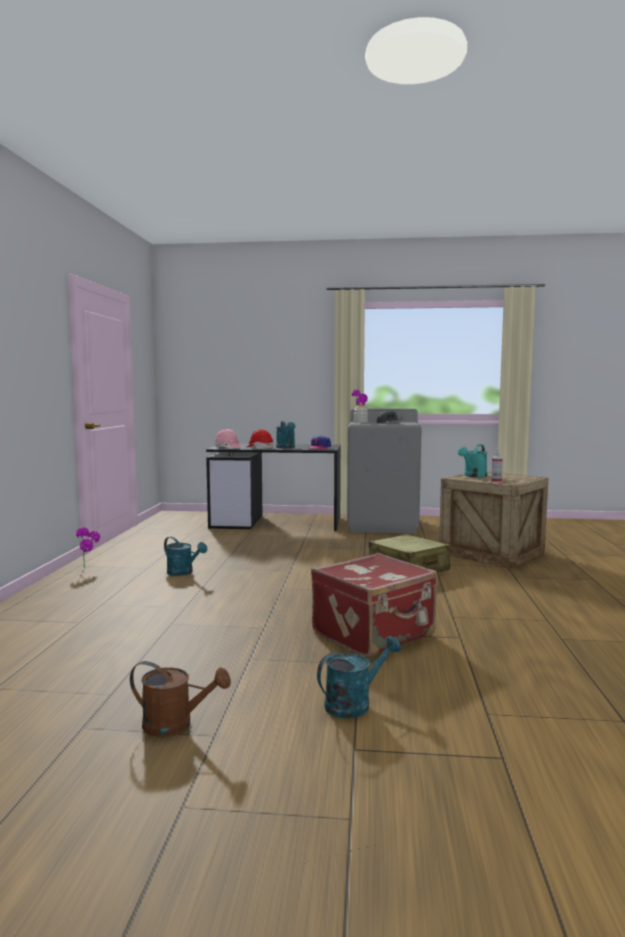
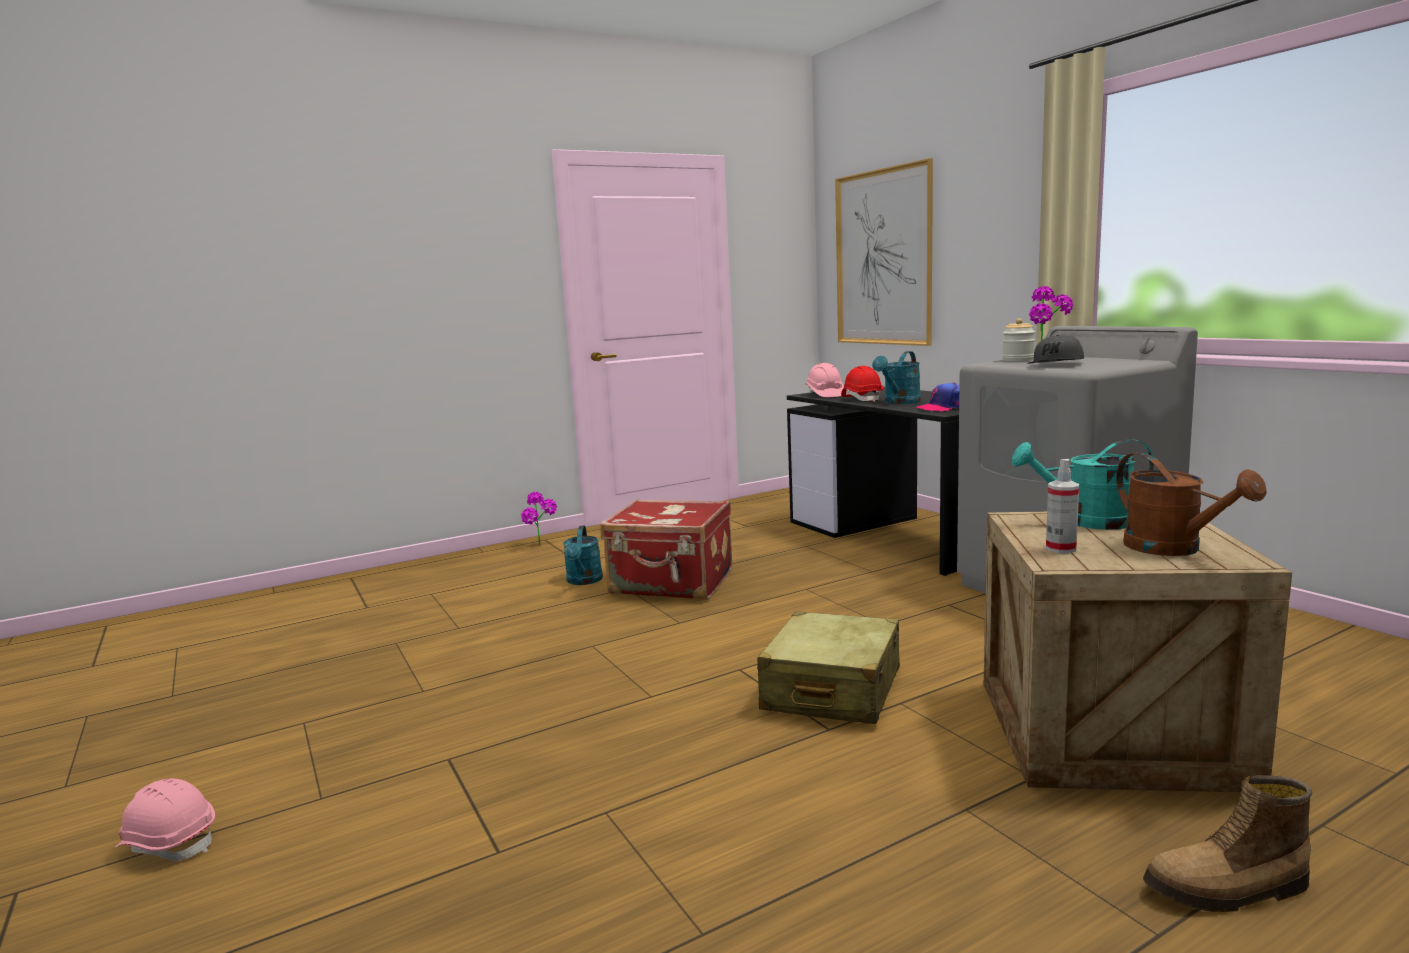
camera: 55 degrees right, 5 degrees up
(176, 725) = (94, 755): brown watering can -> brown watering can (1173, 549)
(219, 371) = (883, 258): none -> picture
(354, 703) = (169, 843): turquoise watering can -> pink hard hat
(375, 634) = (454, 770): red suitcase -> red suitcase (672, 584)
(582, 569) = (1228, 890): none -> boot

